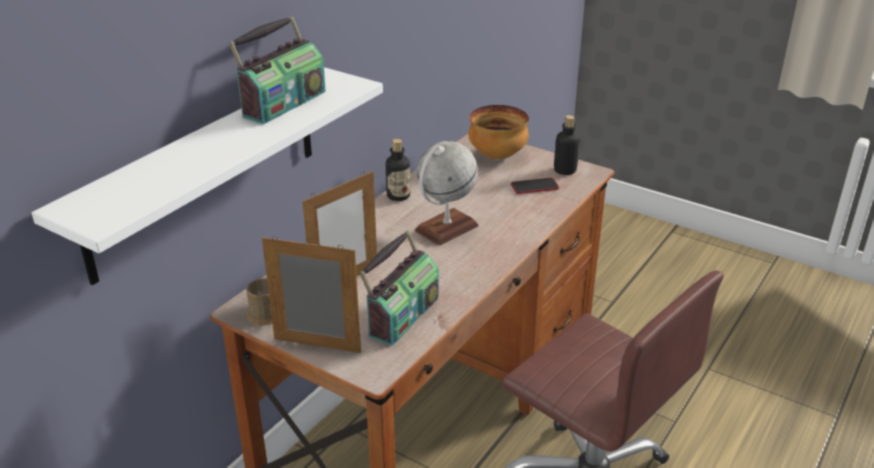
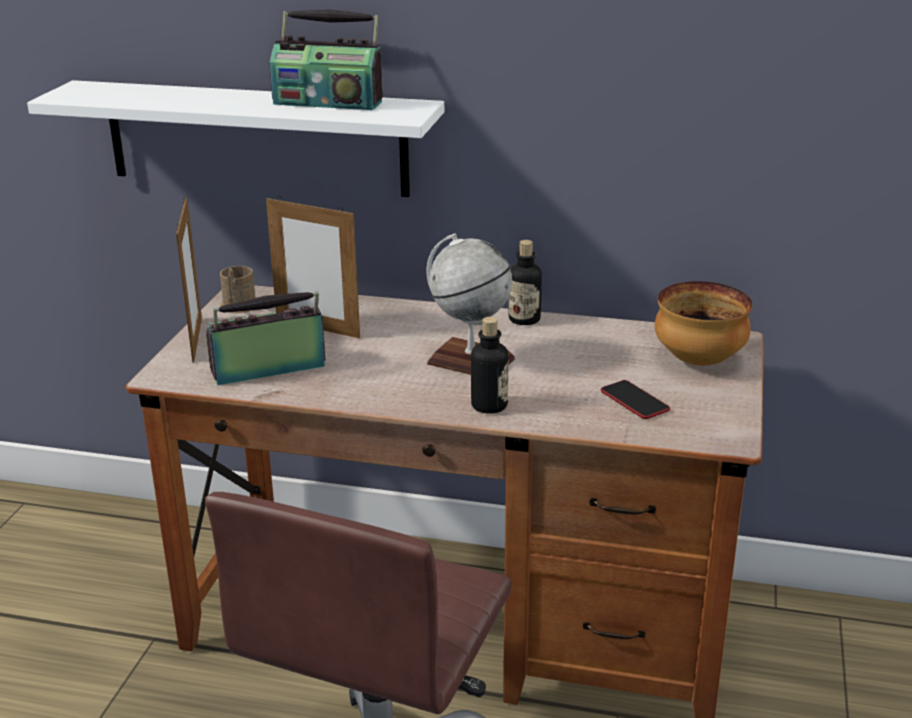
camera: 70 degrees right, 5 degrees down
(402, 315) = (269, 370): radio -> radio turned 150 degrees clockwise
(565, 170) = (710, 416): bottle -> bottle (489, 405)

